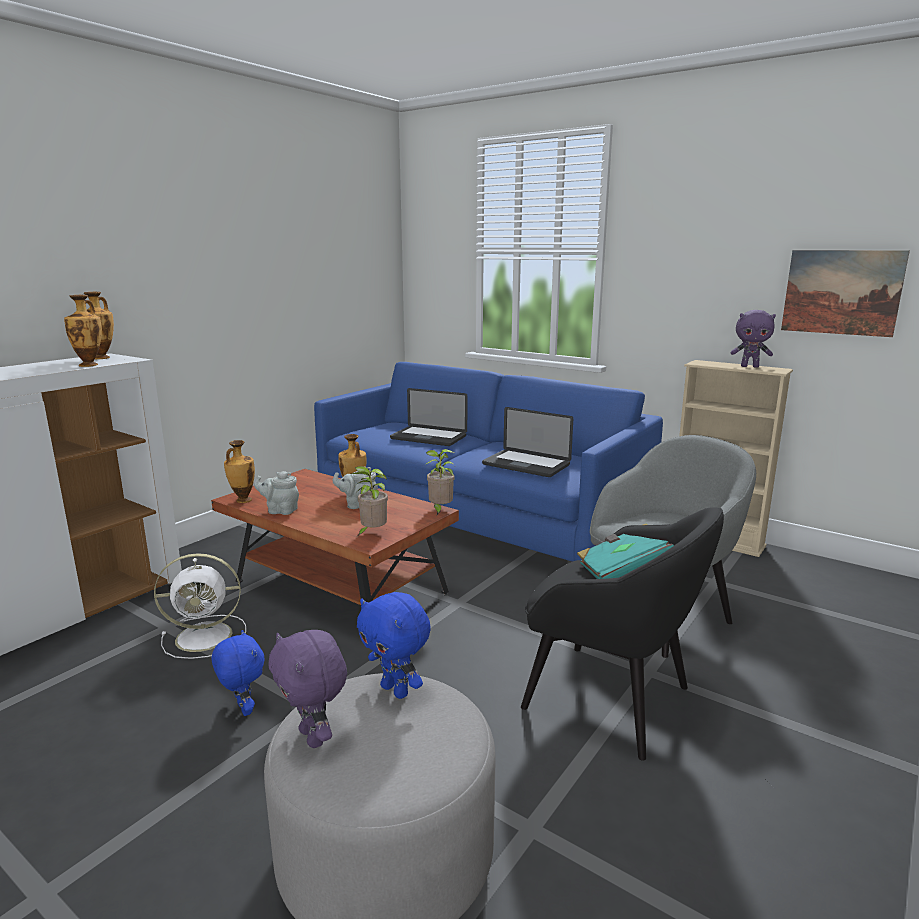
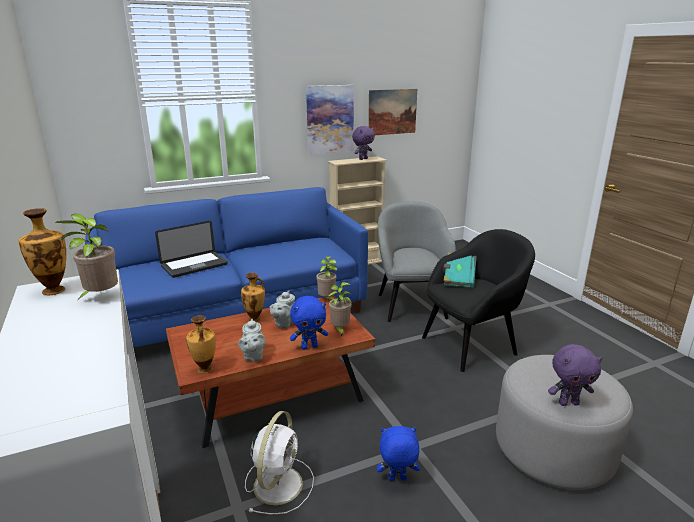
camera: 60 degrees left, 5 degrees up
(90, 365) = (100, 297): vase -> potted plant
(280, 510) = (253, 356): grey teapot -> grey teapot turned 45 degrees counterclockwise
(396, 690) = (534, 369): blue plush toy -> blue plush toy (309, 347)
(526, 465) = (300, 255): laptop -> none
(711, 294) = (329, 119): none -> picture

